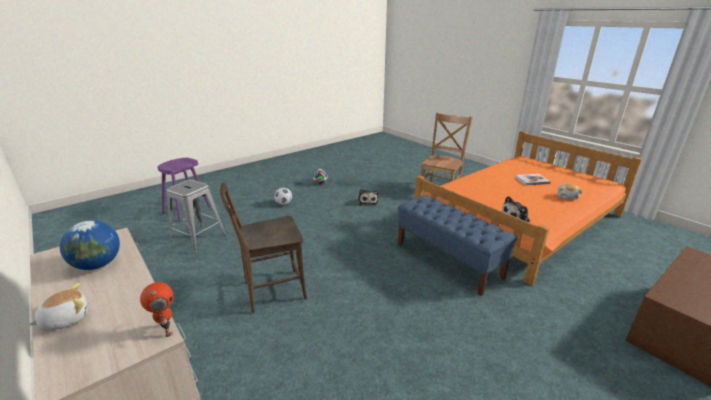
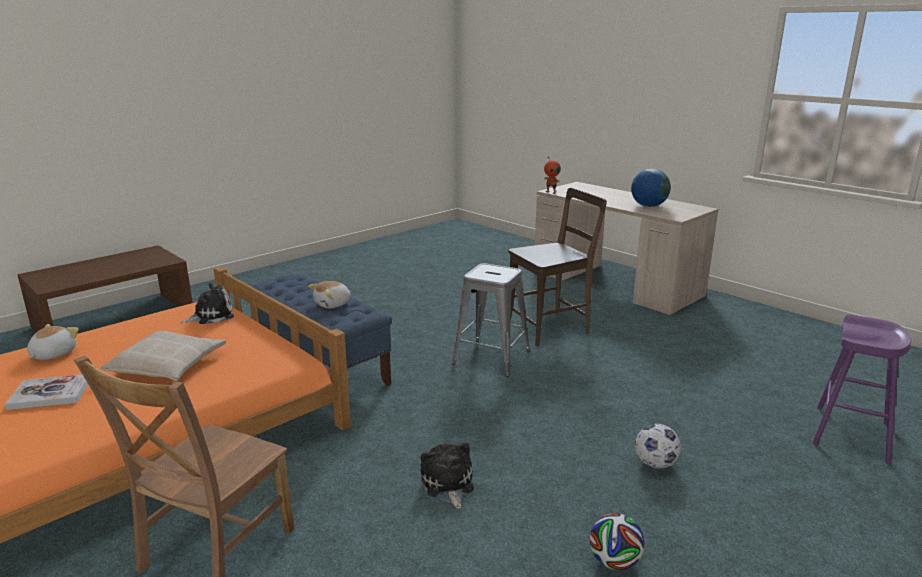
camera: 175 degrees right, 5 degrees down
(66, 319) = (616, 193): plush toy -> plush toy (333, 304)
(198, 238) = (729, 379): grey stool -> grey stool (491, 357)
(498, 189) = (168, 366): none -> beige pillow

